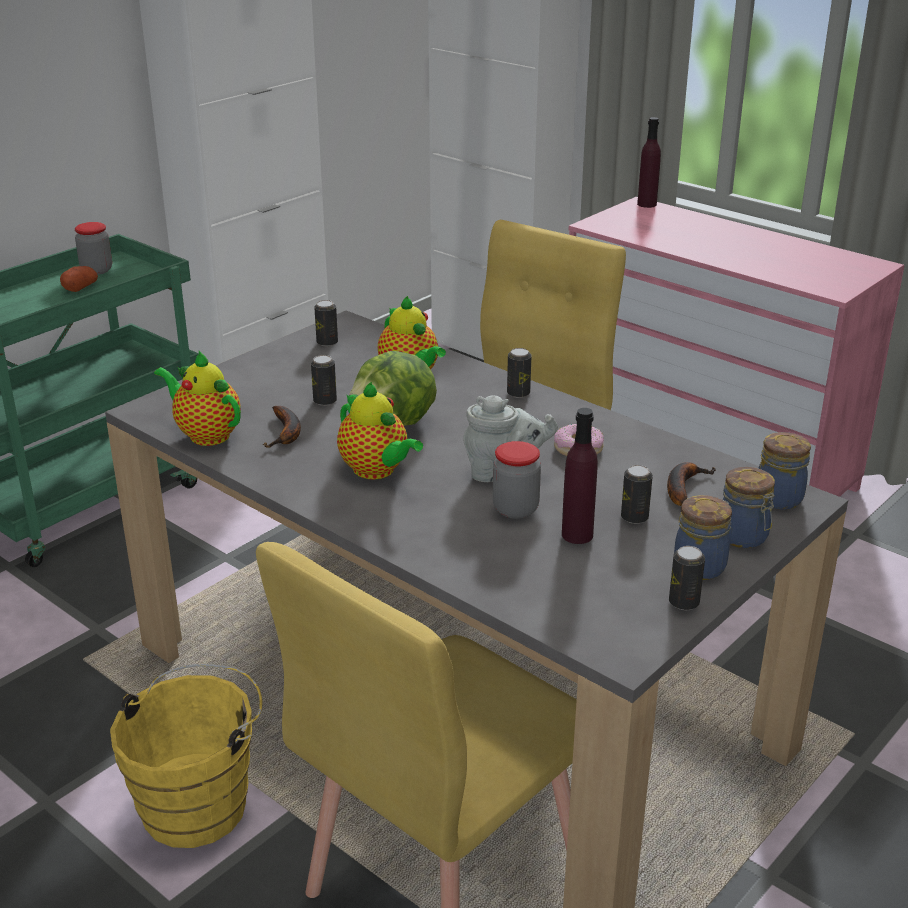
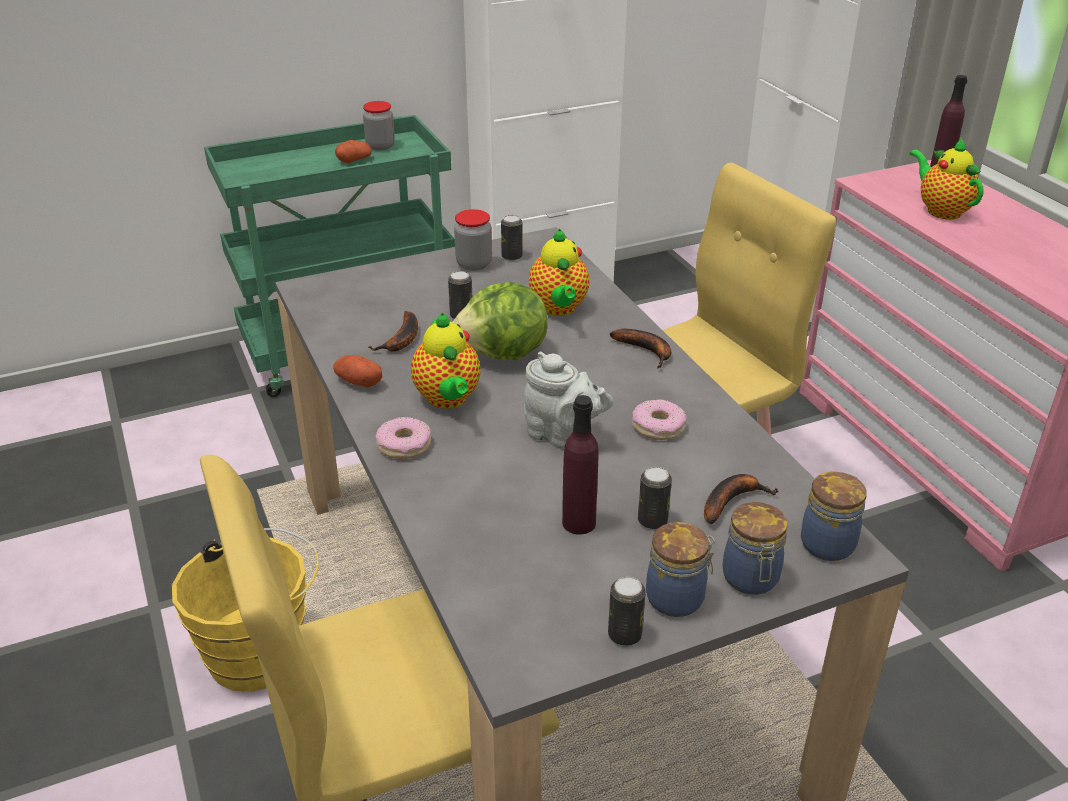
camera: 25 degrees right, 5 degrees up
(206, 434) = (335, 324): teapot -> teapot (941, 210)
(277, 477) = (358, 382): none -> potato
(370, 516) = (404, 445): none -> donut
(515, 509) = (542, 476): jar -> jar (474, 264)
(518, 393) = (647, 351): can -> banana

